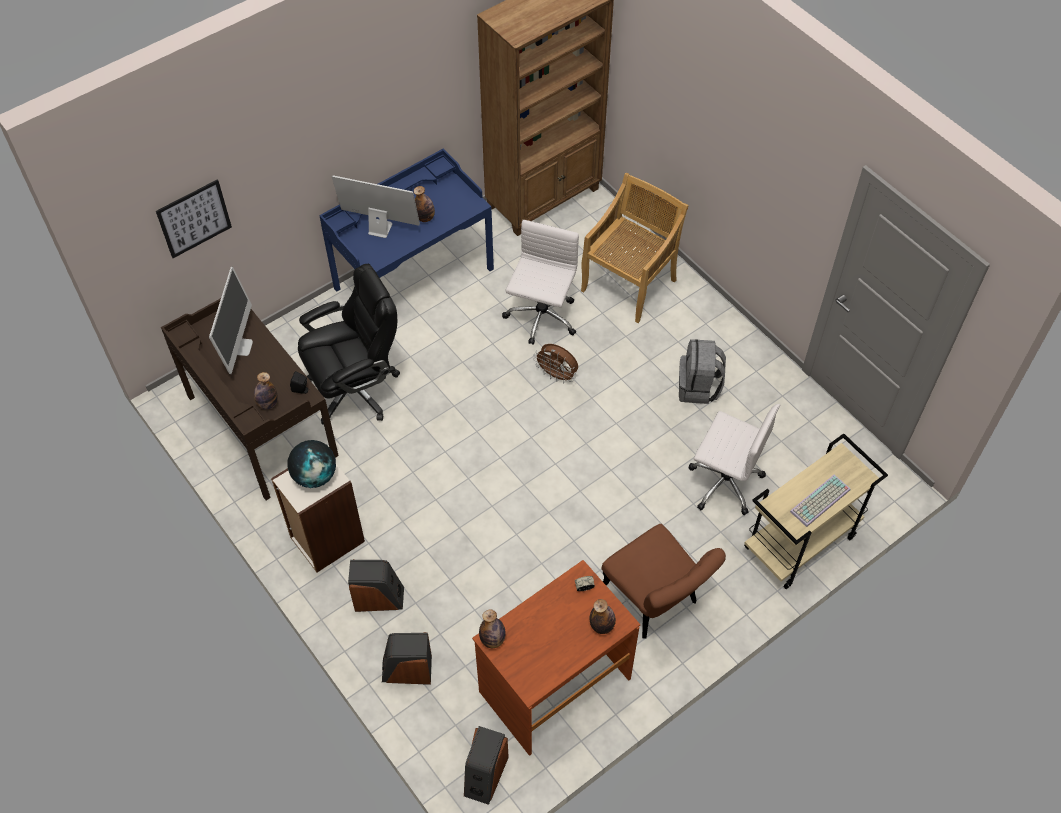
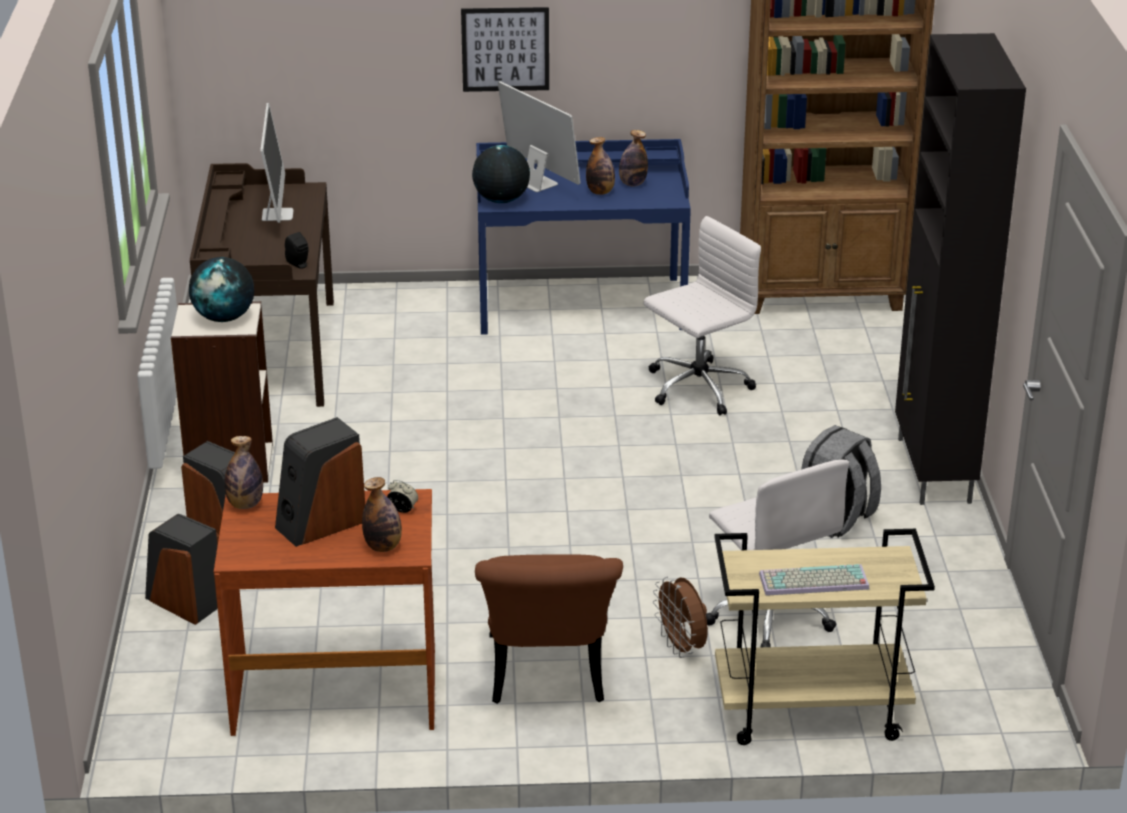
camera: 35 degrees right, 25 degrees down
(194, 218) = (305, 48): picture -> picture (505, 49)
(239, 346) = (277, 214): monitor -> monitor turned 45 degrees counterclockwise
(267, 403) = (251, 261): bottle -> bottle (632, 184)
(355, 388) = (408, 363): black office chair -> none
(371, 257) = (501, 200): none -> globe
(485, 775) = (160, 727): speaker -> speaker (320, 523)
(557, 375) = (659, 441): brown fan -> brown fan (682, 648)
(629, 284) = (848, 400): beige chair -> none
(717, 319) = (933, 471): none -> black cabinet

